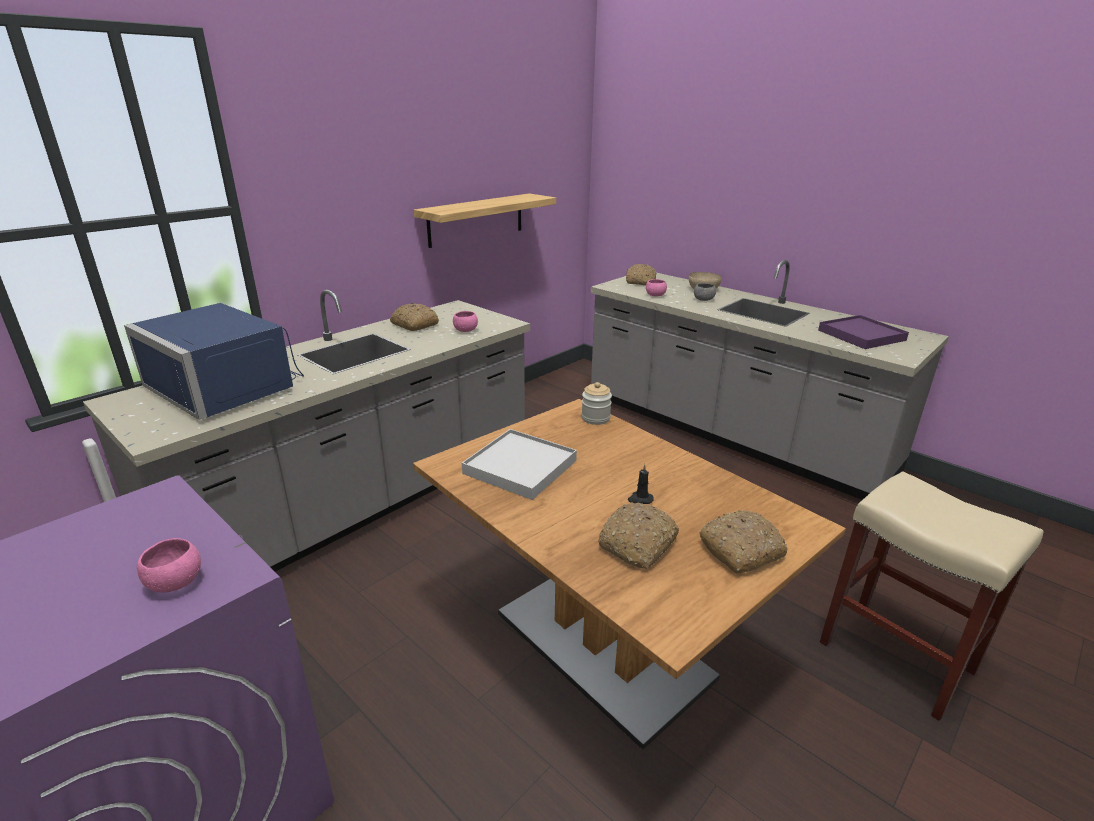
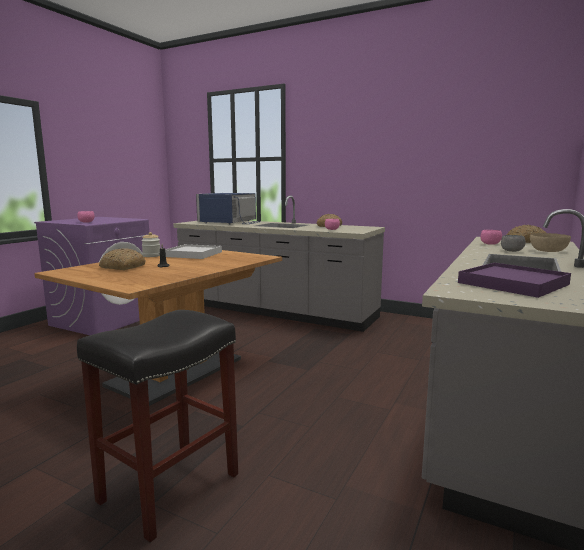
camera: 75 degrees right, 15 degrees down
(476, 219) = (427, 180): shelf -> none
(595, 418) = (255, 259): jar -> jar (151, 256)
(741, 549) = (112, 278): bread -> none
(898, 657) = (169, 489): beige stool -> black stool

